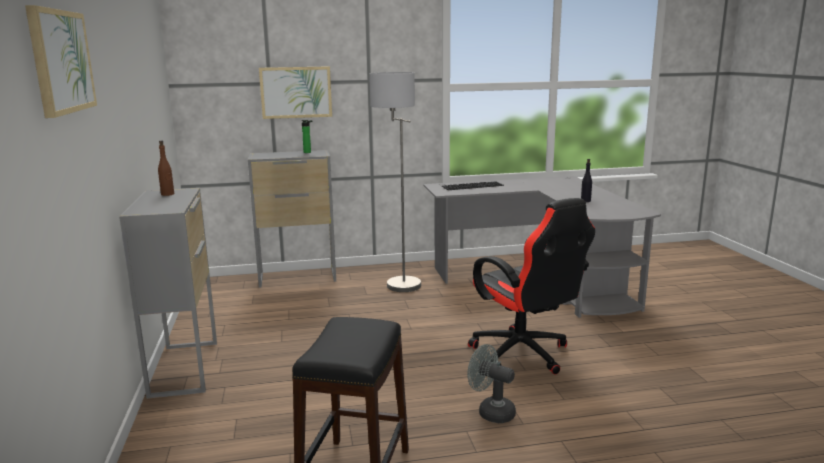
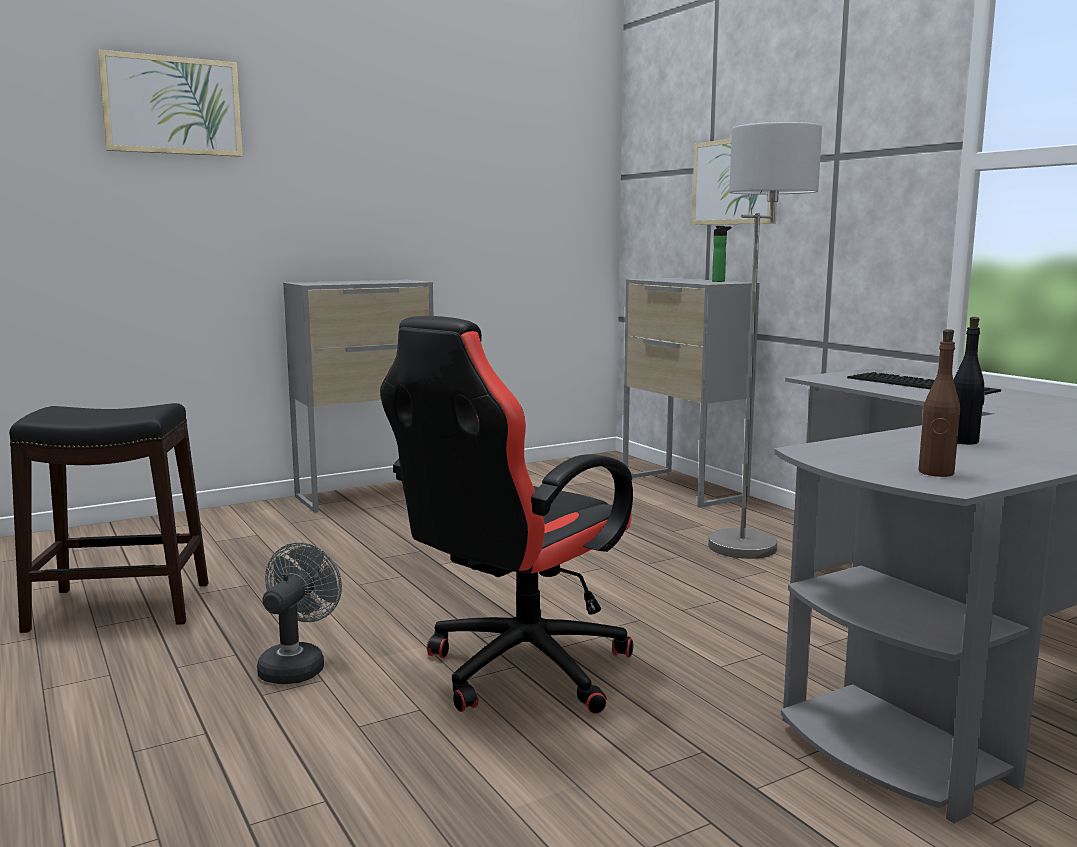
camera: 70 degrees right, 5 degrees down
(167, 194) = (388, 281): brown bottle -> brown bottle (936, 473)

